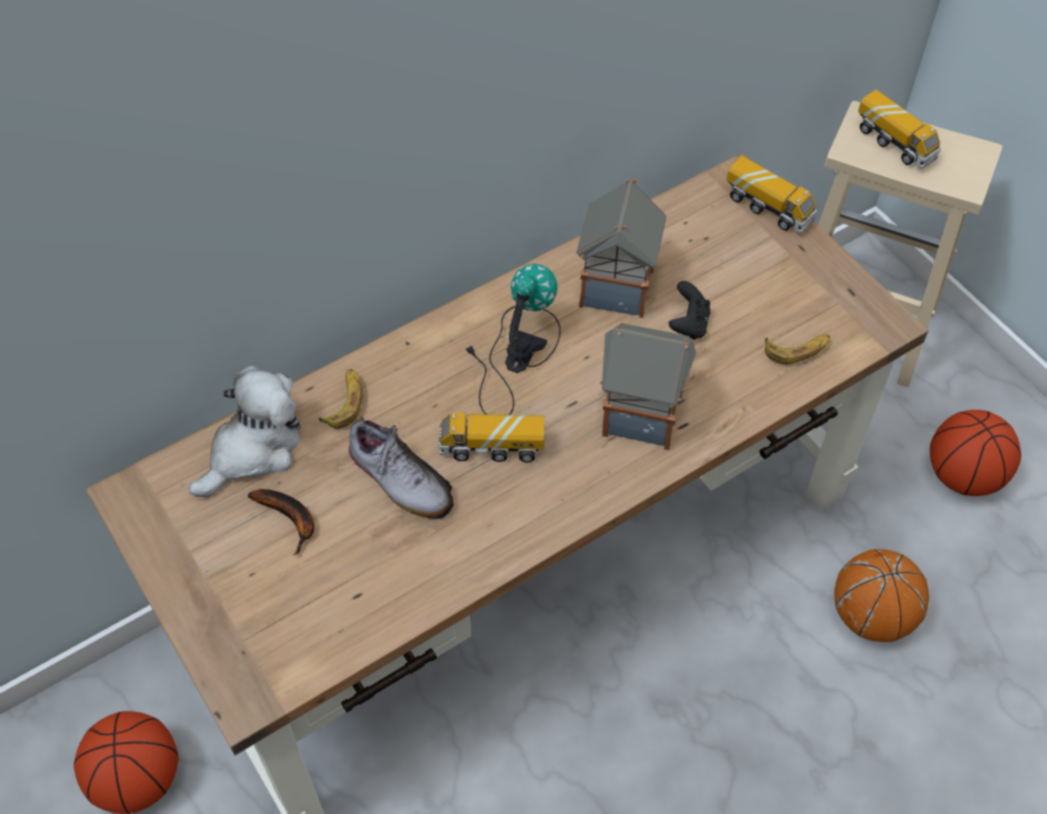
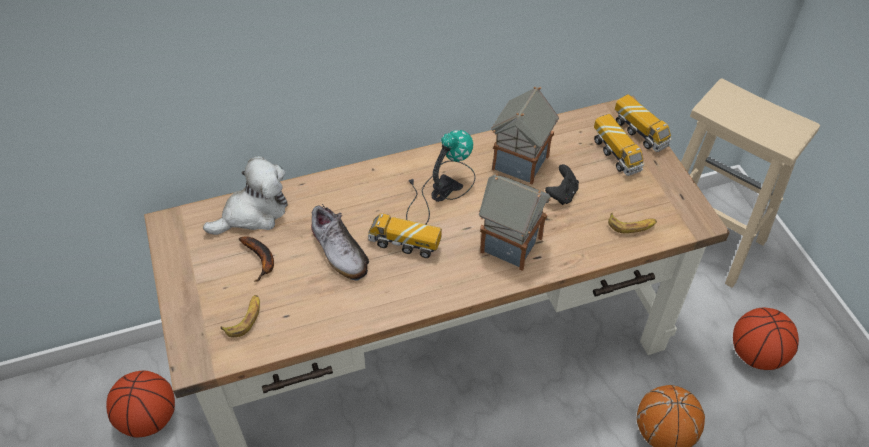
camera: 15 degrees right, 5 degrees down
(345, 402) = (320, 196): banana -> banana (244, 318)
(895, 143) = (742, 109): toy truck -> toy truck (616, 155)

